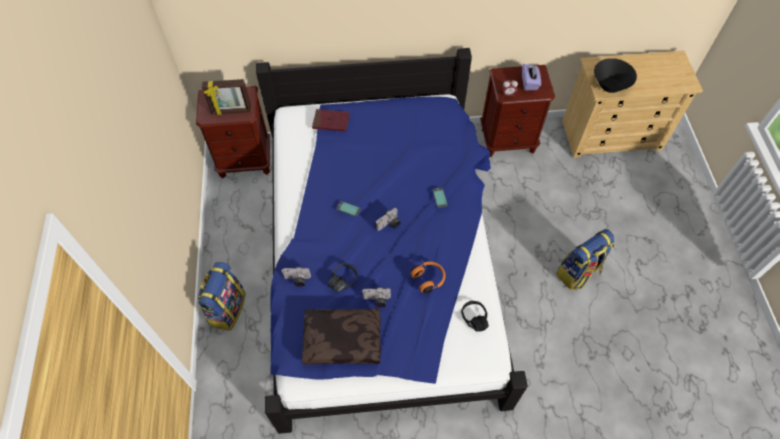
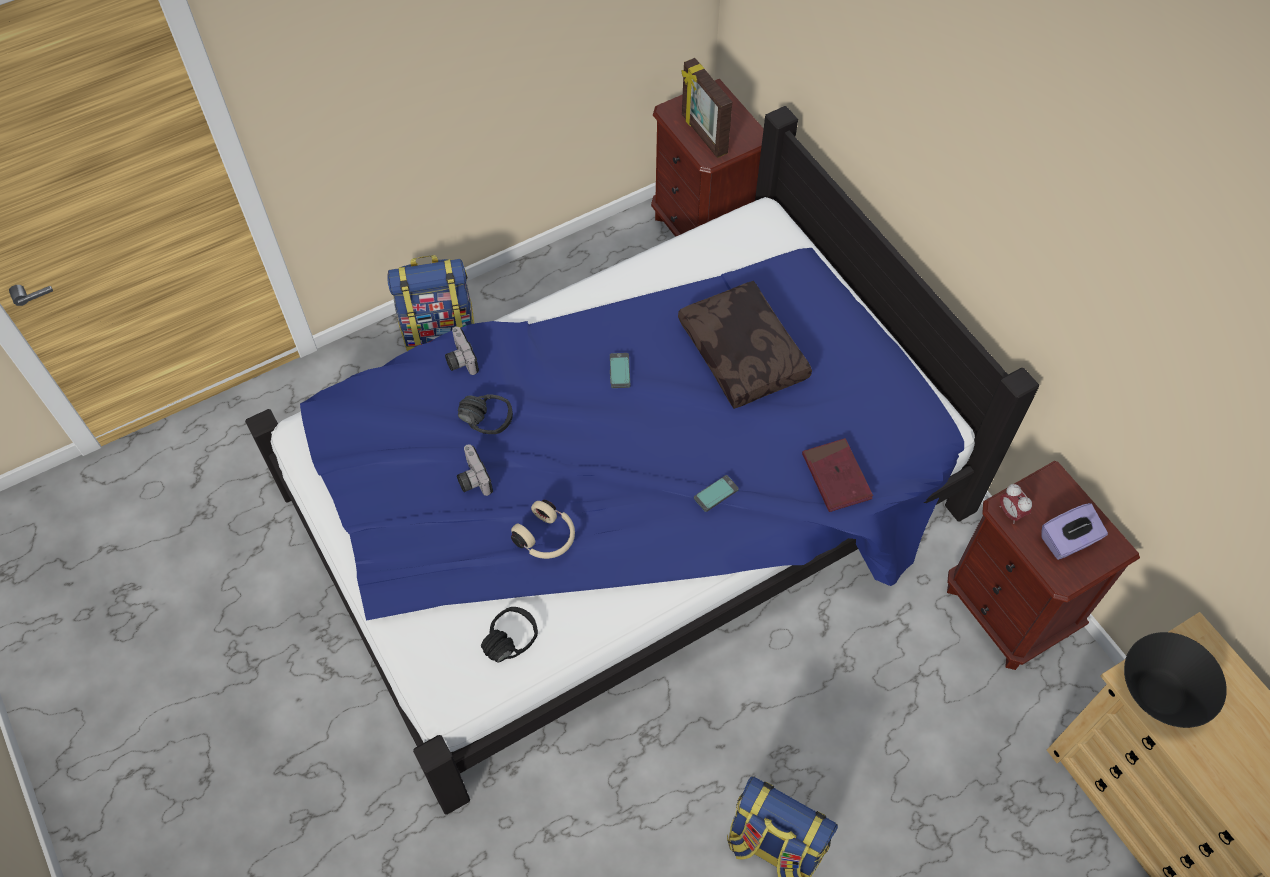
camera: 65 degrees right, 0 degrees up
(331, 122) = (781, 275): red book -> red book (836, 477)
(343, 338) = (388, 461): brown pillow -> brown pillow (745, 353)
(389, 225) = (621, 440): camera -> none
(429, 279) = (546, 538): orange headphones -> beige headphones

